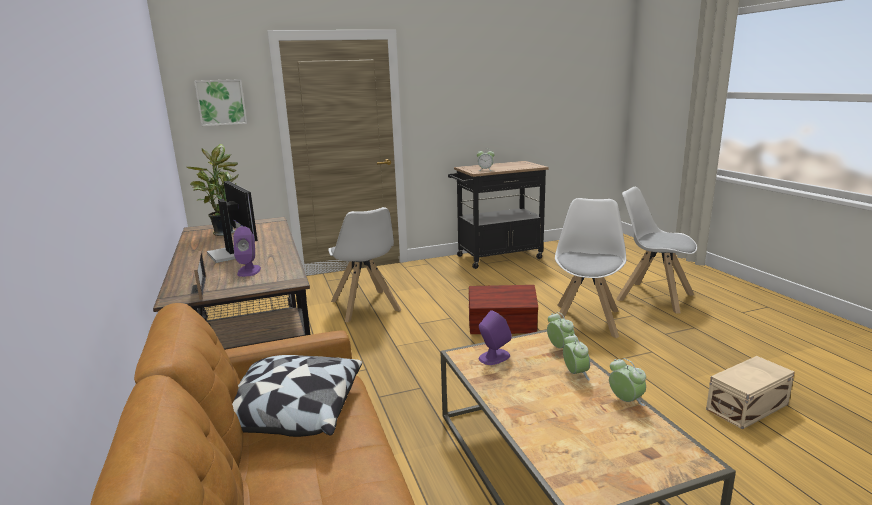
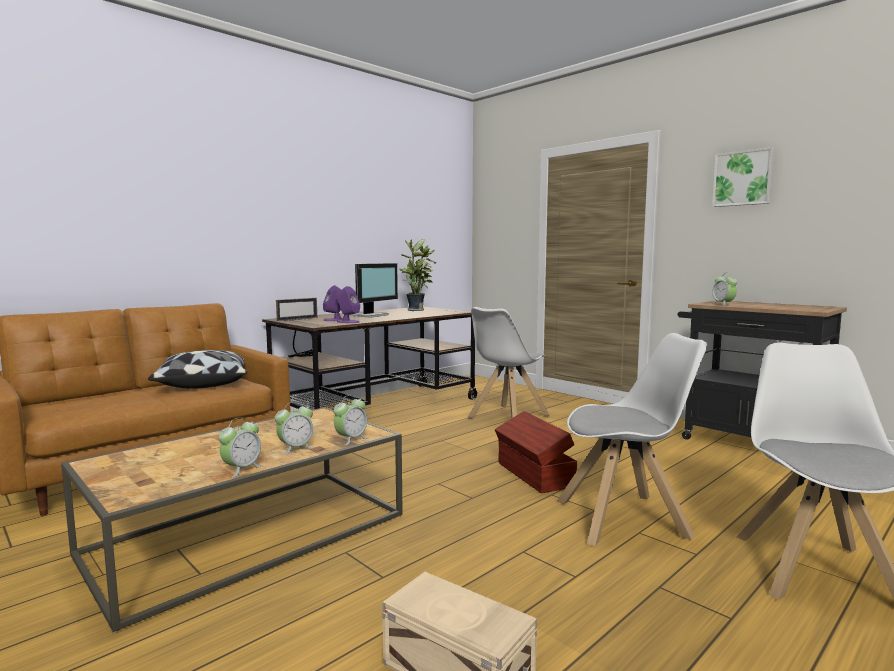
camera: 65 degrees right, 10 degrees down
(221, 102) = (502, 215): picture -> picture (743, 178)
(494, 357) = (319, 421): purple speaker -> purple speaker (348, 322)

